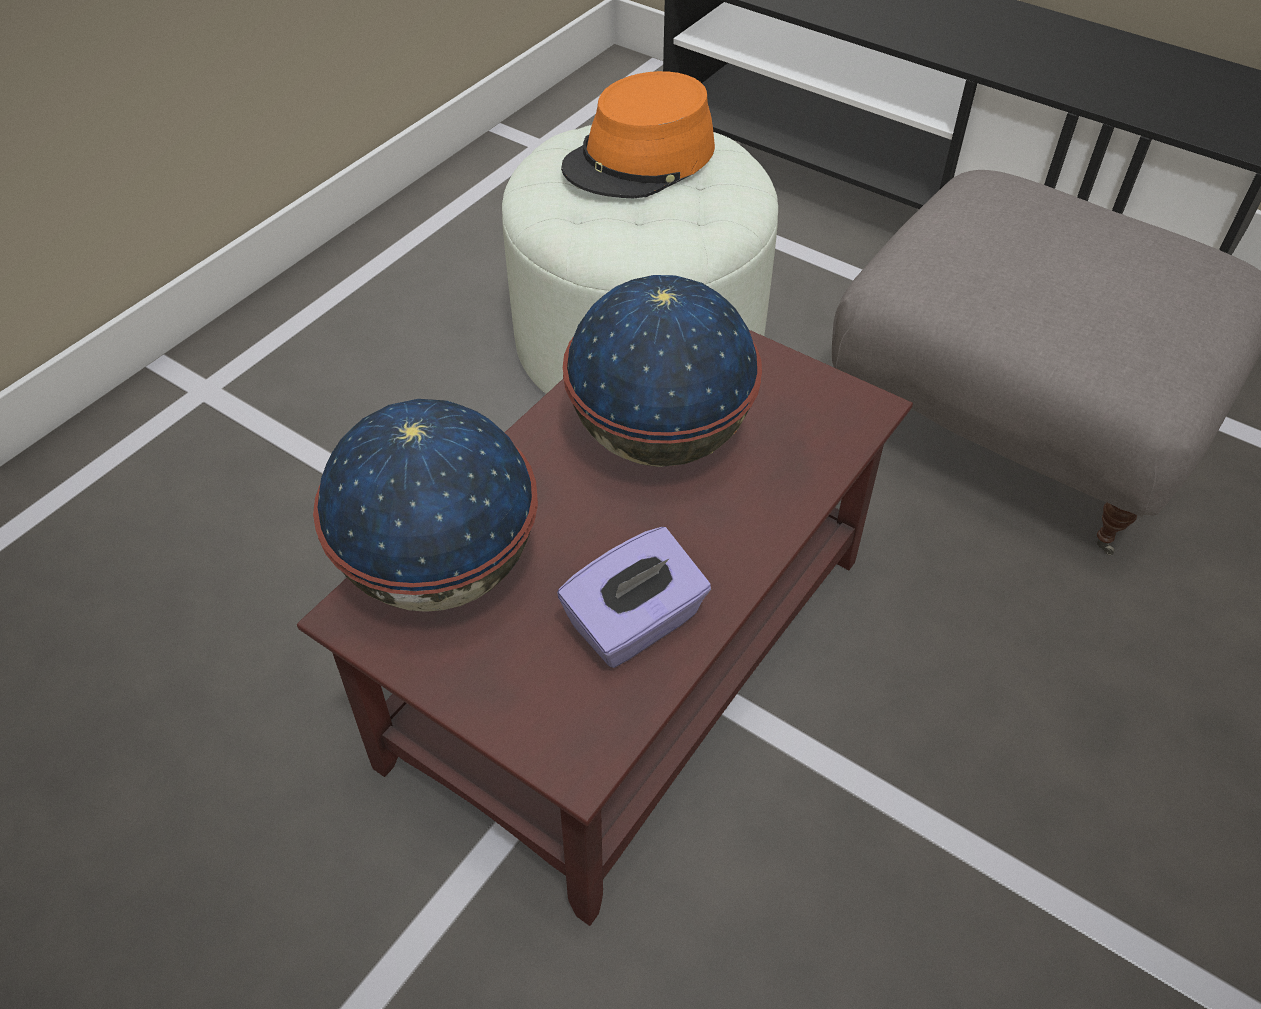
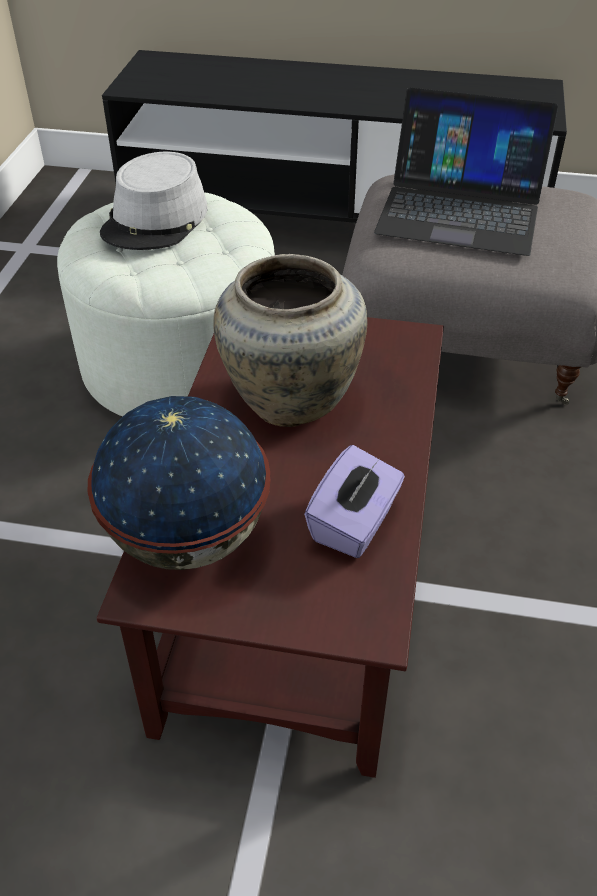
camera: 25 degrees left, 5 degrees down
(640, 159) = (156, 220): orange hat -> grey hat
(660, 436) = (291, 396): globe -> beige vase
(1043, 245) = (460, 209): none -> laptop

